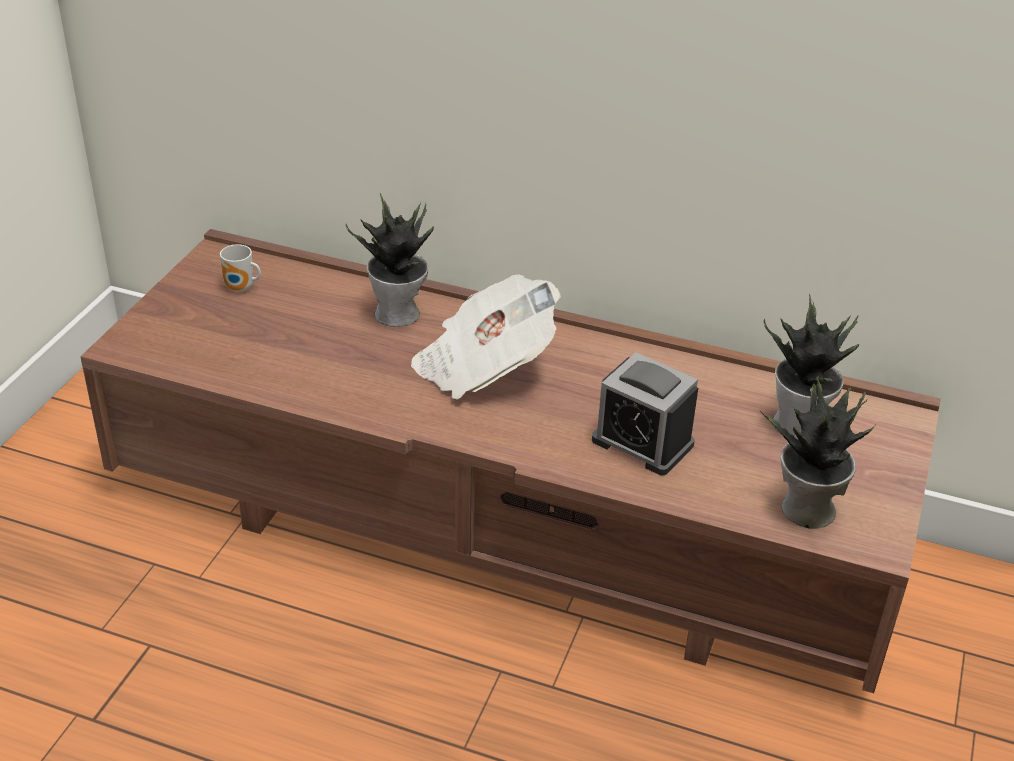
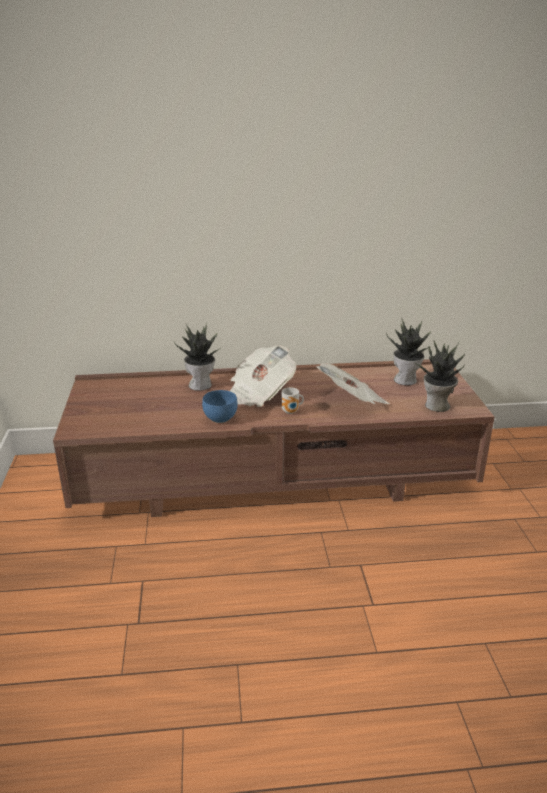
camera: 25 degrees left, 10 degrees down
(241, 288) = (114, 394): mug -> mug (291, 412)
(374, 399) = (221, 417): none -> blue bowl
(642, 442) = (352, 402): alarm clock -> newspaper

